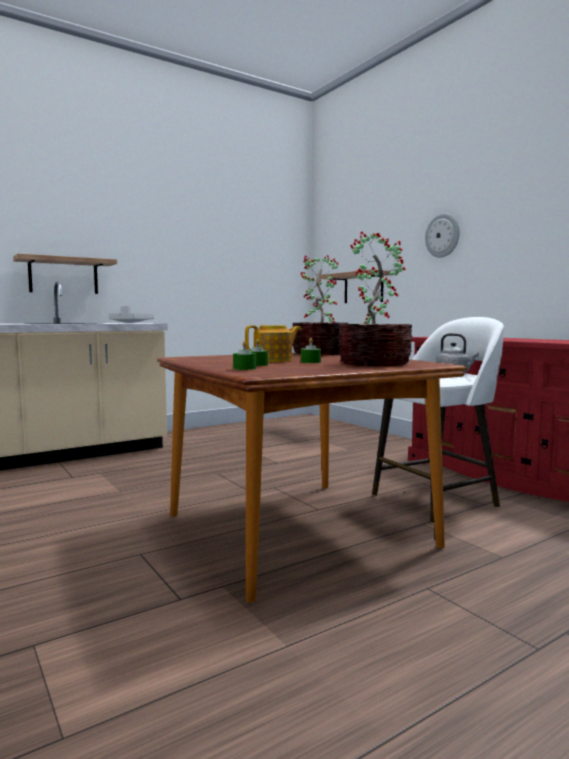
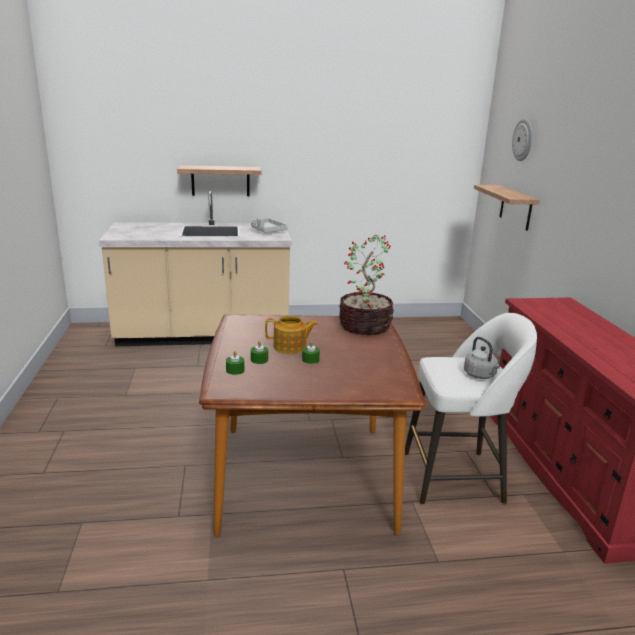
camera: 25 degrees right, 15 degrees up
(374, 363) = (352, 378): potted plant -> none
(442, 235) = (585, 180): wall clock -> wall clock (523, 140)

